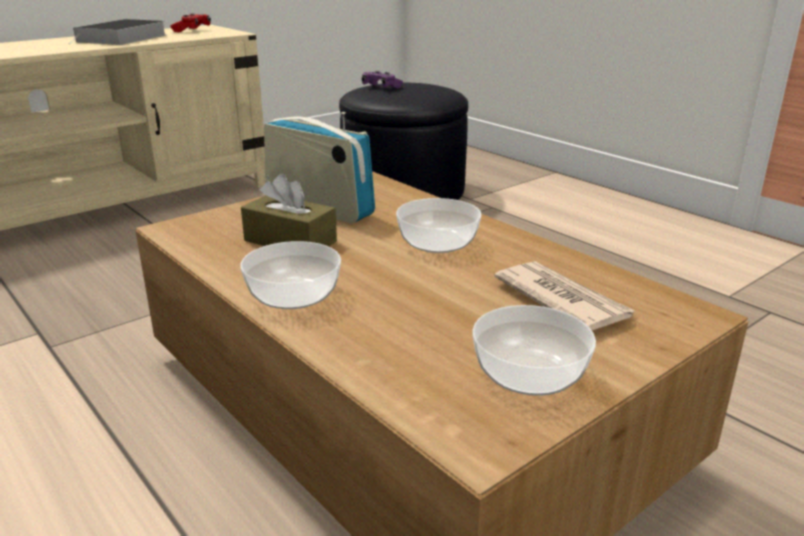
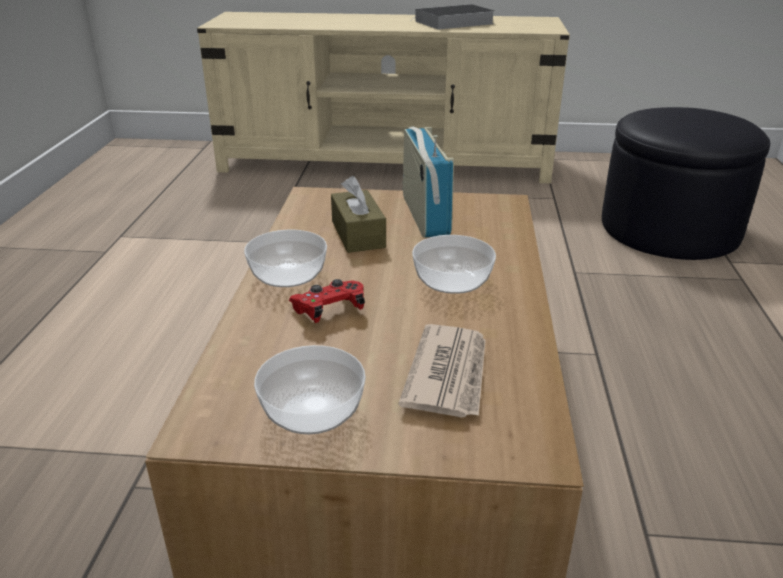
camera: 45 degrees right, 5 degrees up
(192, 30) = (525, 21): red game controller -> red game controller (329, 310)
(381, 87) = (676, 112): purple game controller -> none

